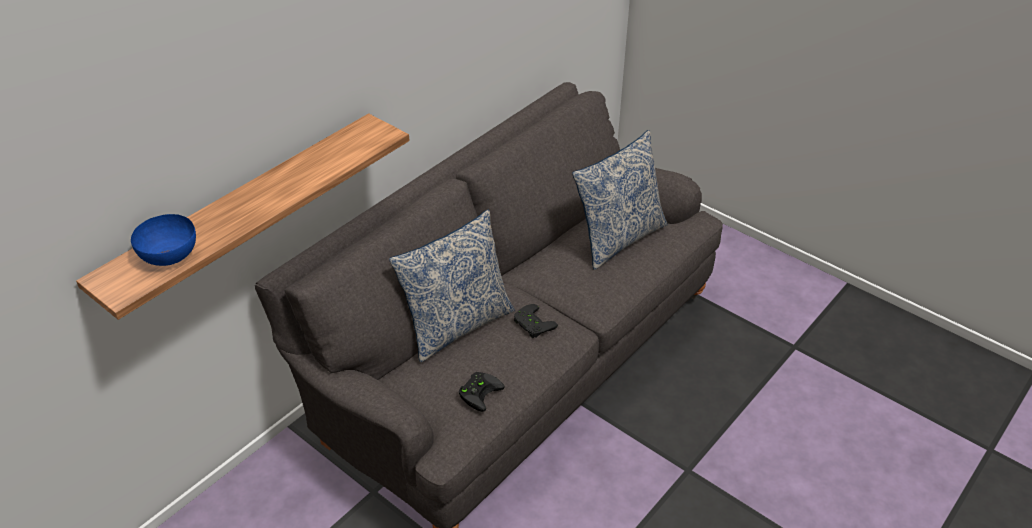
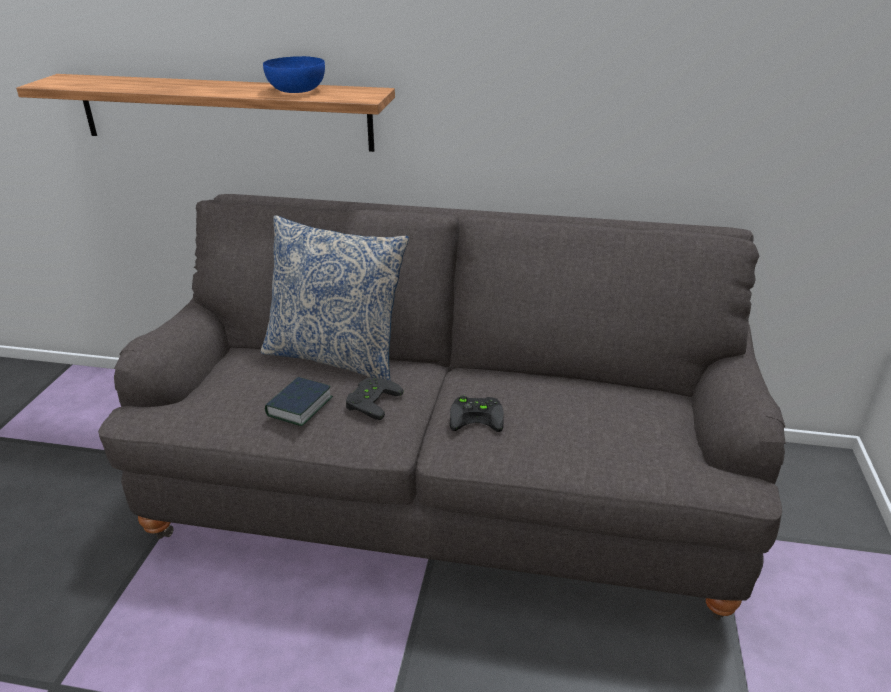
camera: 60 degrees right, 10 degrees down
(170, 255) = (103, 83): blue bowl -> blue bowl (296, 90)
(479, 391) = (233, 400): black game controller -> black game controller (478, 416)
(513, 360) = (299, 406): none -> book
(618, 238) = (598, 416): pillow -> none

